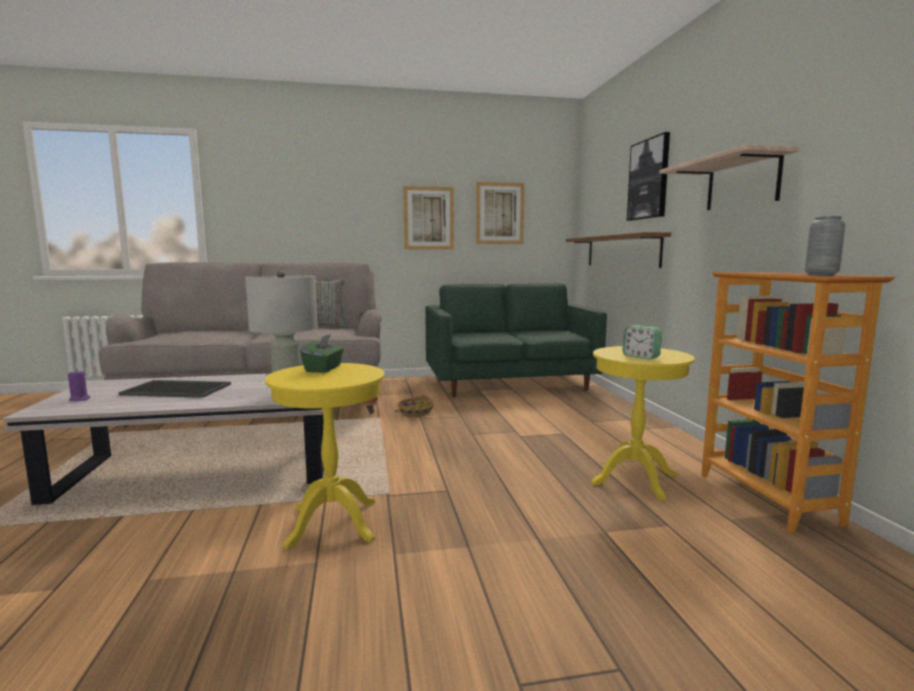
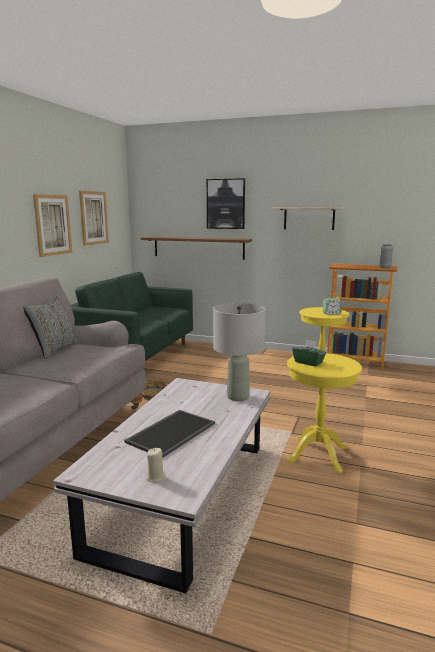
camera: 60 degrees left, 5 degrees up
(80, 399) = (156, 477): purple candle -> beige candle

